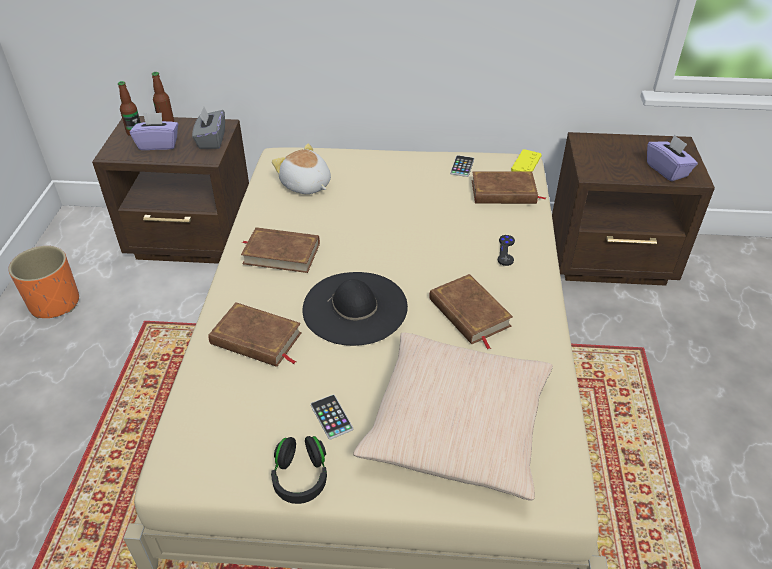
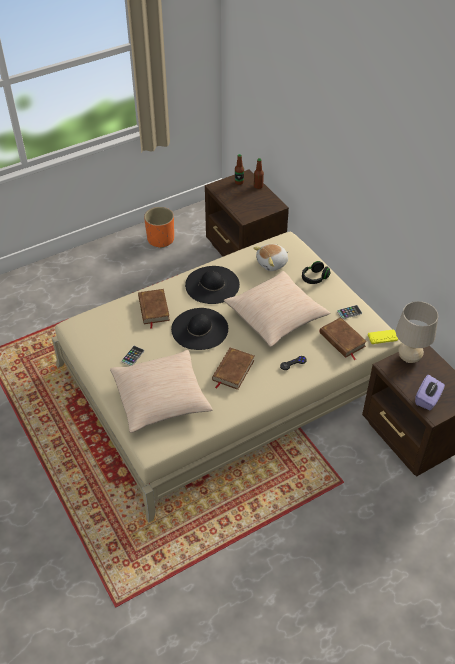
camera: 55 degrees right, 5 degrees up
(158, 144) = (238, 195): purple tissue box -> none
(211, 140) = (260, 210): grey tissue box -> none
(281, 253) = (212, 285): brown book -> black hat
(300, 477) = (97, 363): black headphones -> black headphones (314, 278)
(305, 185) = (272, 263): plush toy -> plush toy turned 135 degrees counterclockwise
(405, 225) = (276, 316): none -> beige pillow
(590, 153) = (409, 358): none -> beige table lamp

